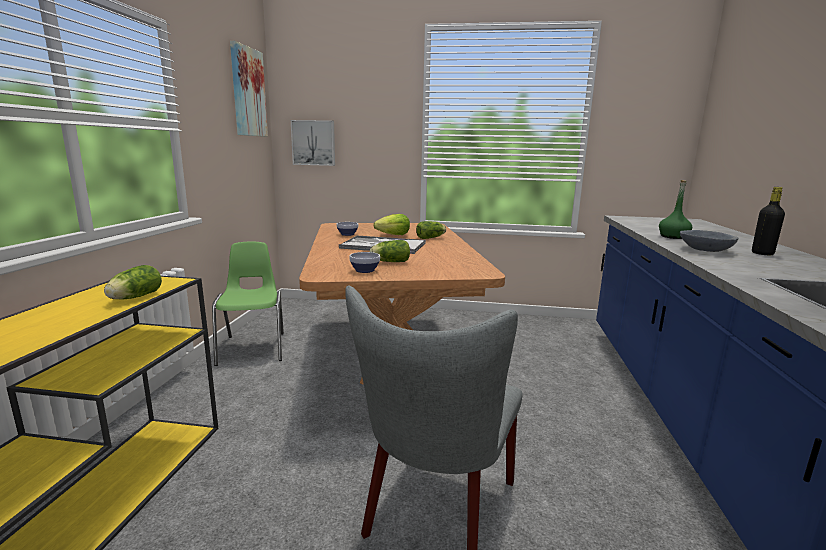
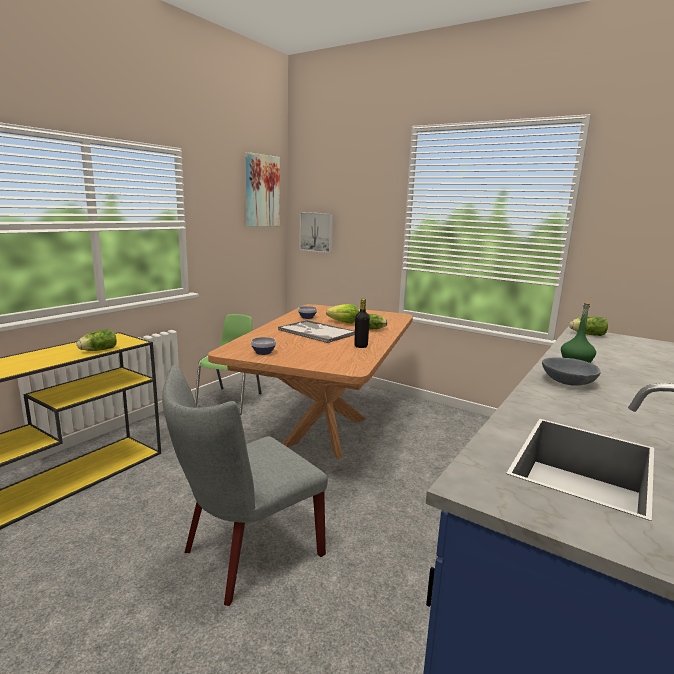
camera: 25 degrees right, 0 degrees up
(389, 262) = (295, 348): lettuce -> lettuce (586, 334)
(762, 253) = (630, 396): black bottle -> black bottle (361, 346)

